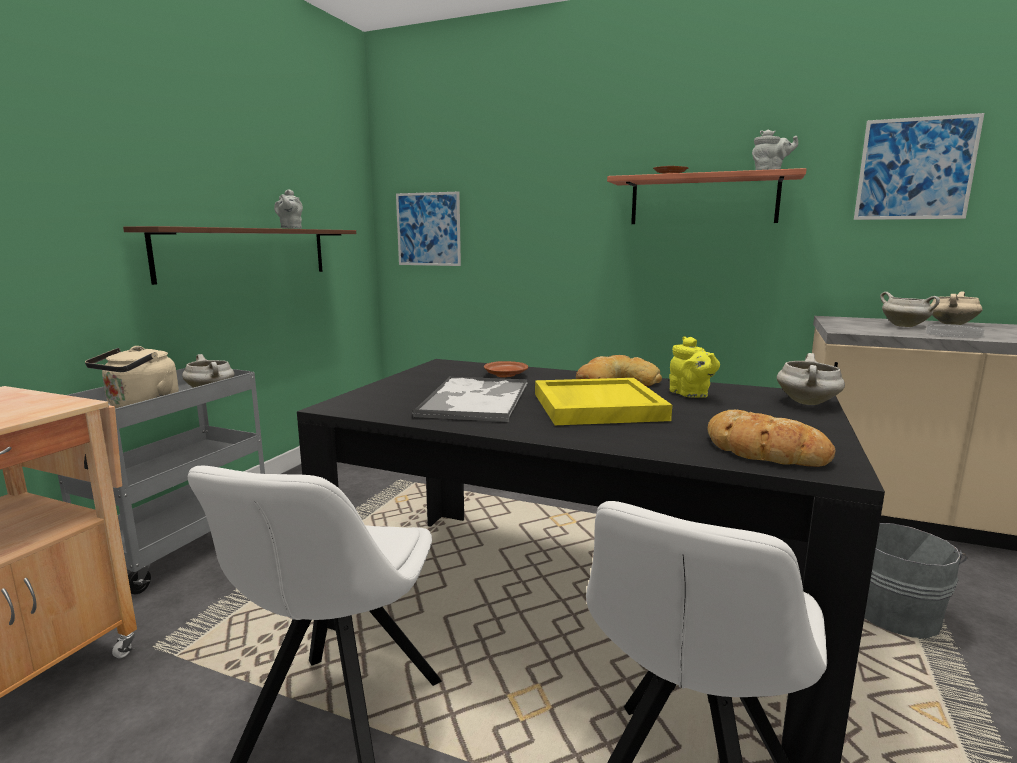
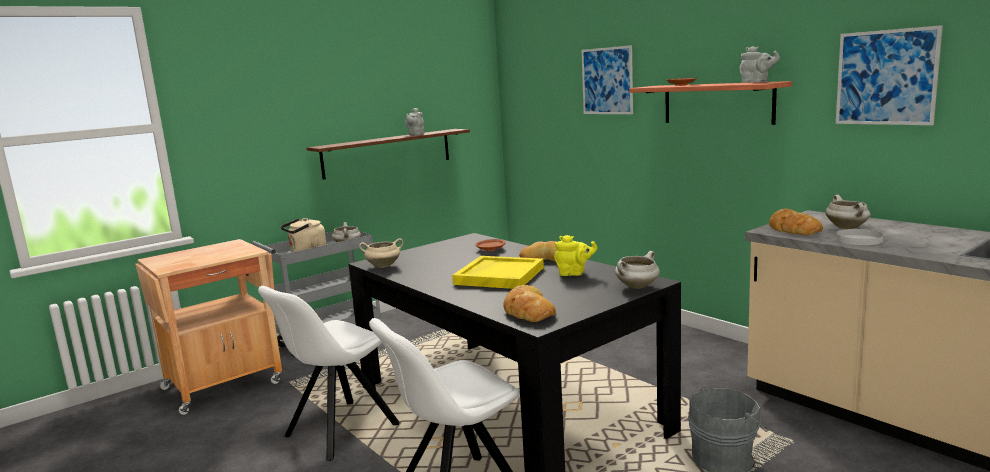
camera: 30 degrees right, 0 degrees up
(428, 229) = (533, 122): picture -> picture (607, 81)
(475, 400) = (442, 265): tray -> none
(691, 394) = (574, 273): yellow teapot -> yellow teapot turned 90 degrees counterclockwise
(863, 329) = (792, 229): none -> bread
(951, 324) = (907, 228): beige cooking pot -> beige cooking pot (384, 266)

